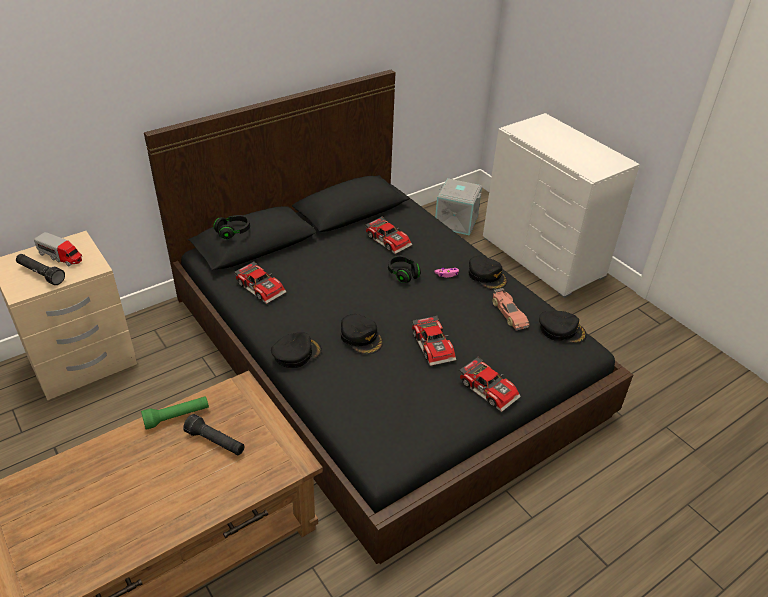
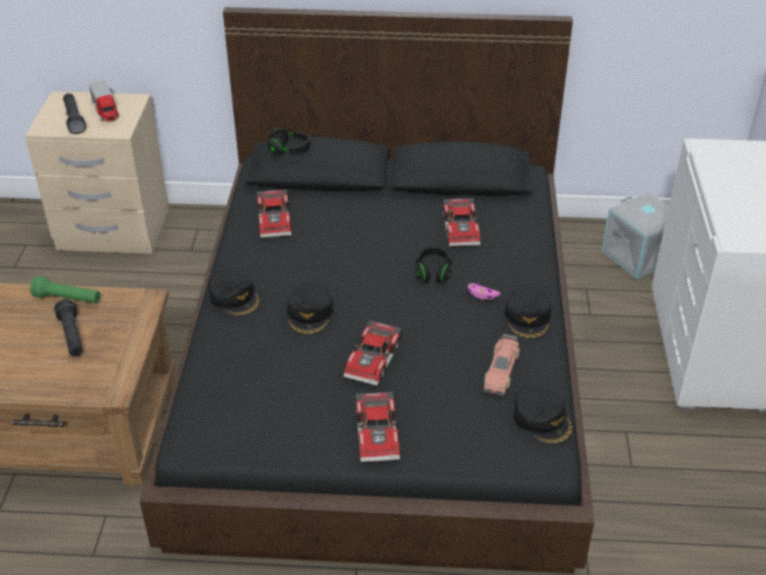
camera: 40 degrees right, 0 degrees up
(296, 353) = (234, 298): black cap -> black cap turned 45 degrees clockwise

